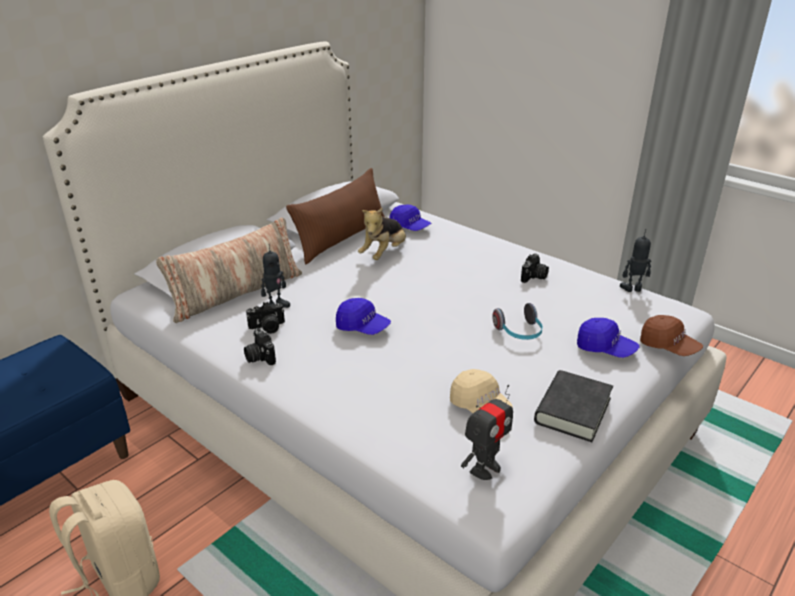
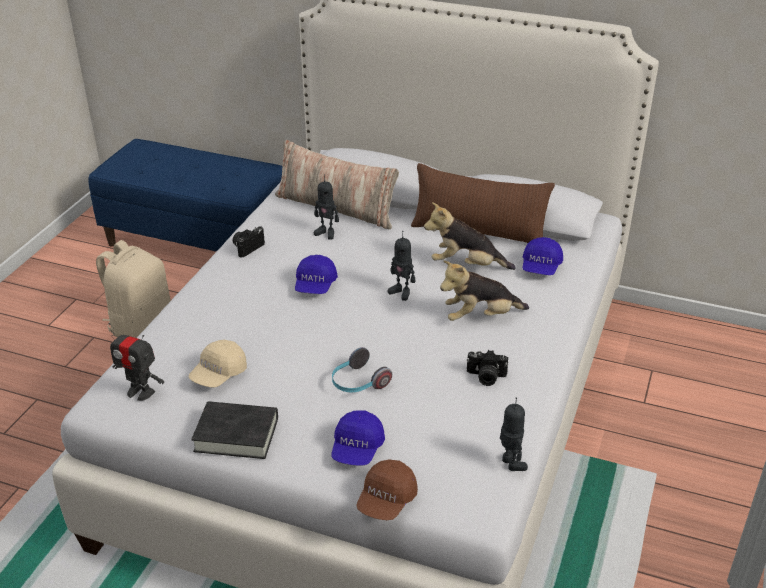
camera: 70 degrees right, 5 degrees up
(267, 328) = (291, 238): camera -> none
(403, 288) = (401, 292): none -> toy robot
(457, 263) = (480, 317): none -> plush toy

